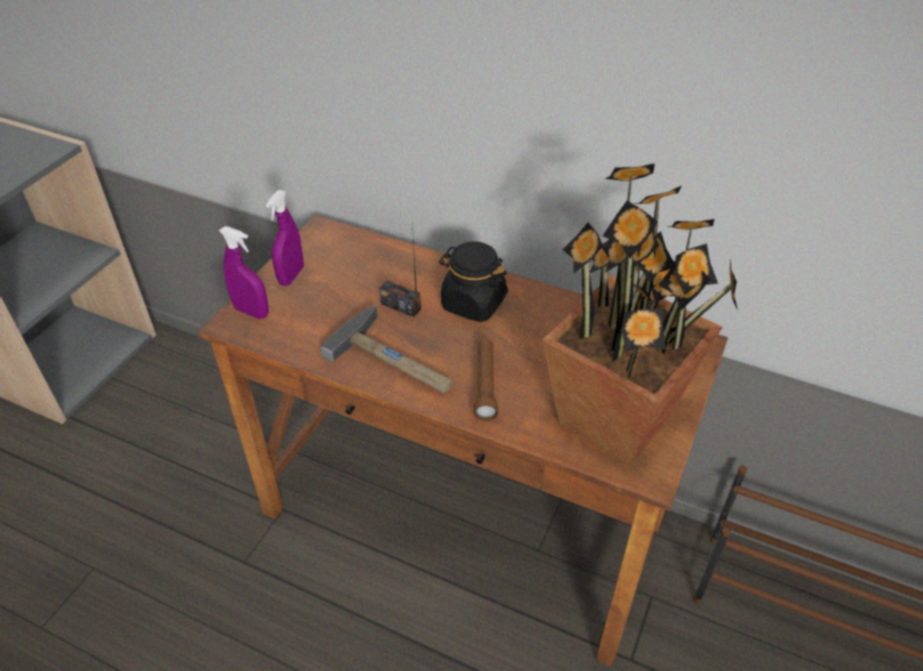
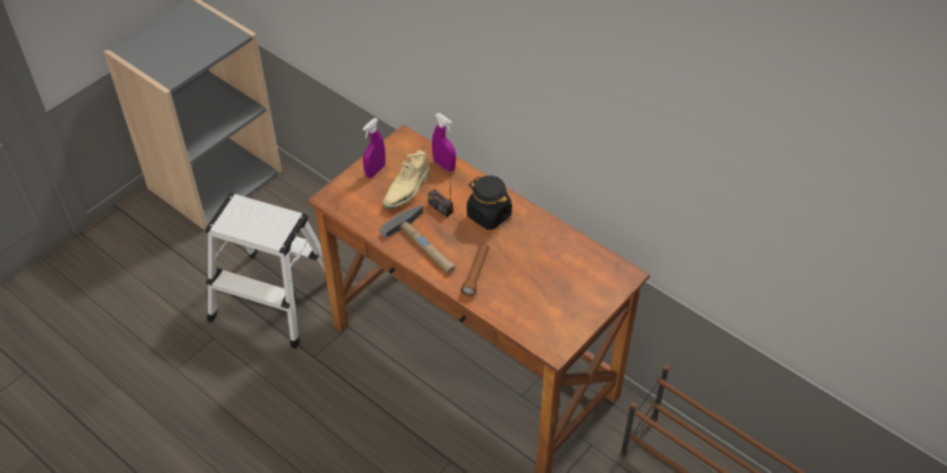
camera: 15 degrees right, 5 degrees up
(171, 492) = (273, 297): none -> white step ladder
(251, 312) = (343, 192): purple spray bottle -> purple spray bottle (444, 165)
(344, 292) = (407, 189): none -> beige shoe
(617, 420) = (549, 313): potted plant -> none

